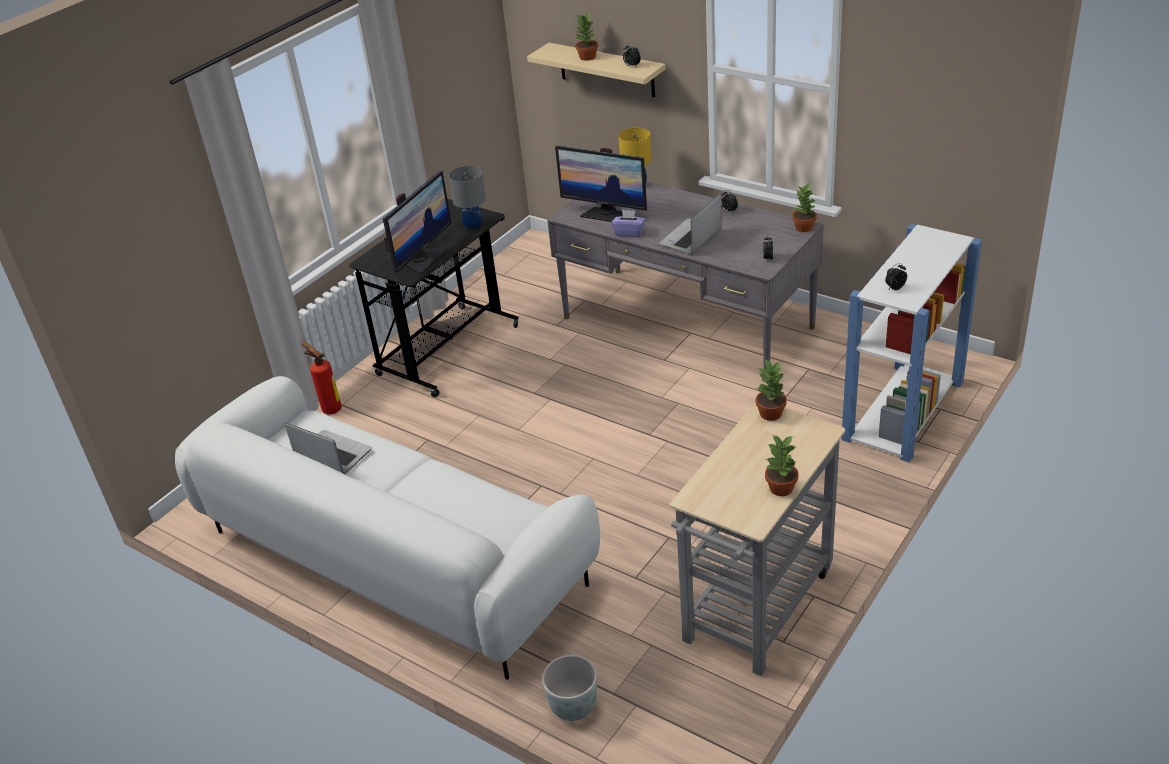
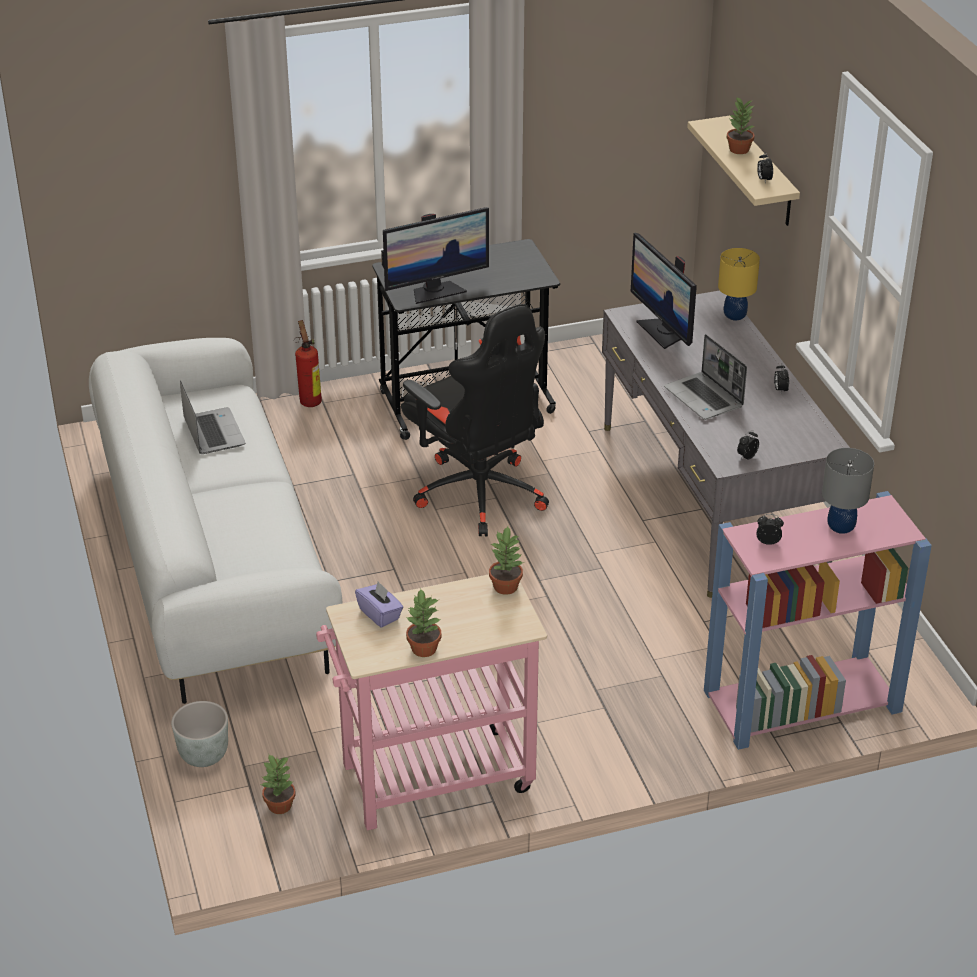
camera: 35 degrees right, 0 degrees up
(472, 225) = (518, 279): grey table lamp -> grey table lamp (839, 527)
(527, 402) = (474, 489): none -> black office chair
(629, 232) = (658, 361): purple tissue box -> purple tissue box (380, 614)
(690, 238) = (705, 398): laptop -> laptop turned 105 degrees counterclockwise
(757, 608) = (434, 779): grey cart -> pink cart
(804, 228) = (828, 446): potted plant -> potted plant (280, 806)
(902, 411) = (800, 701): white bookcase -> pink bookcase

